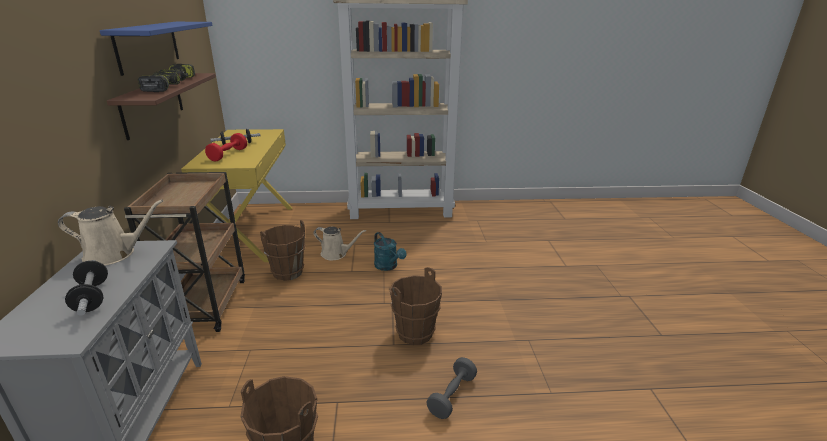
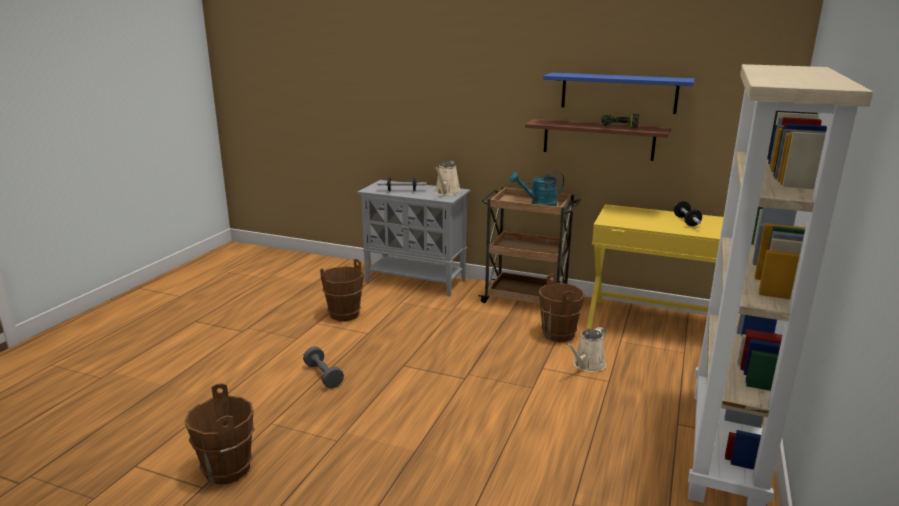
camera: 115 degrees right, 5 degrees down
(160, 88) = (575, 124): power drill -> none
(228, 155) = (643, 217): red dumbbell -> none
(388, 266) = (539, 392): turquoise watering can -> turquoise watering can (538, 205)
(415, 333) = (407, 379): brown bucket -> brown bucket (226, 470)

